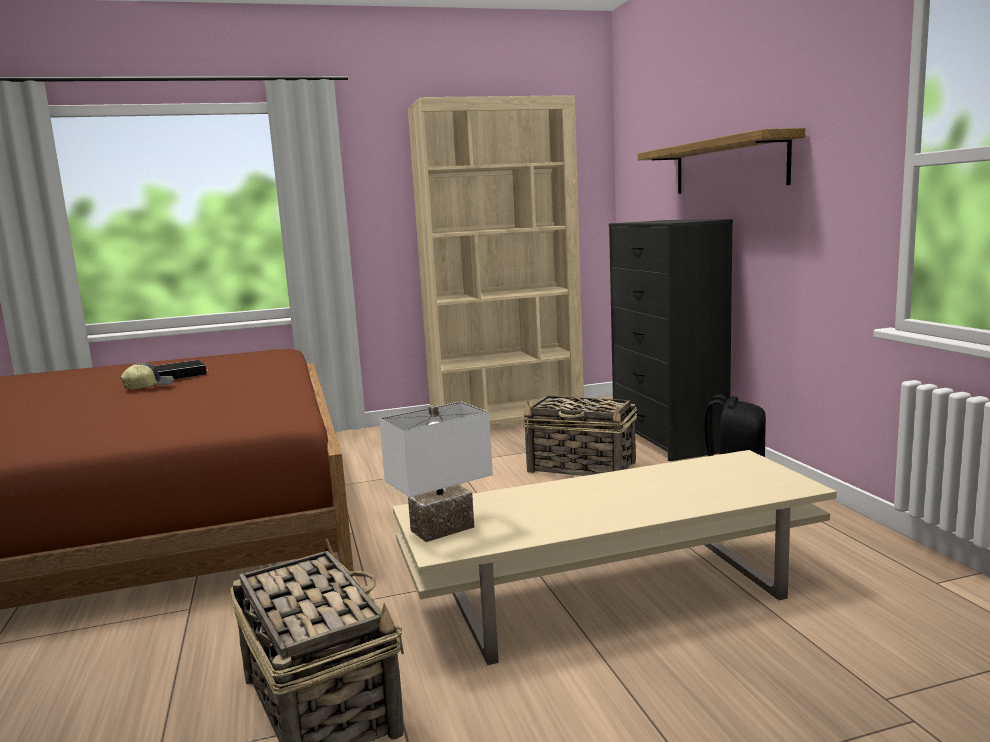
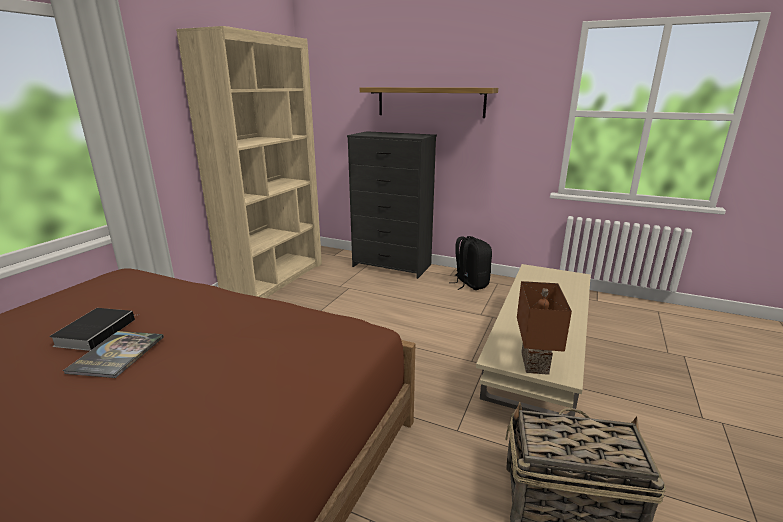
camera: 50 degrees left, 10 degrees up
(149, 386) = (117, 354): cap -> book
(443, 530) = (536, 363): white table lamp -> brown table lamp
(582, 467) = (387, 297): basket -> none

